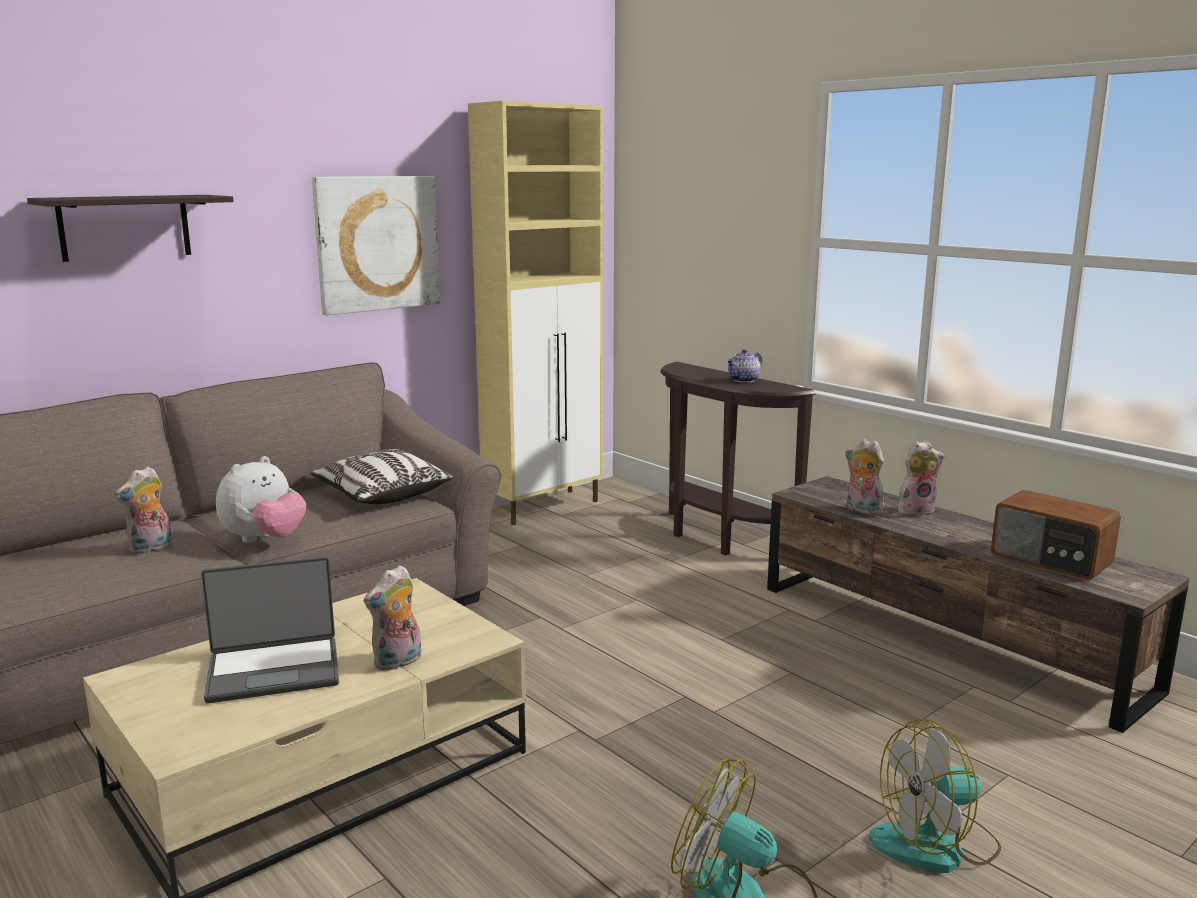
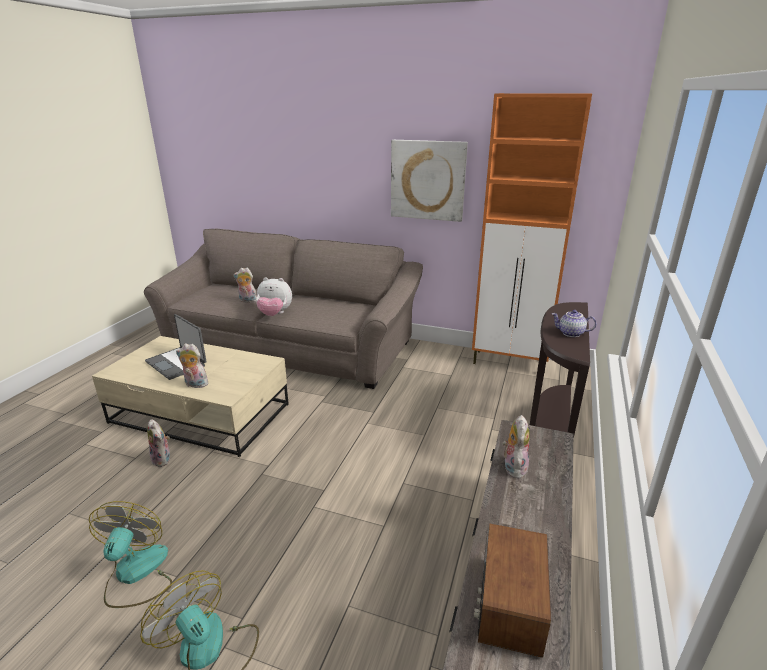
camera: 60 degrees right, 10 degrees up
(125, 227) = (305, 159): shelf -> none
(382, 495) = (347, 315): pillow -> none
(544, 507) = (510, 363): beige cabinet -> orange cabinet
(916, 511) = (545, 495): plush toy -> plush toy (163, 459)

